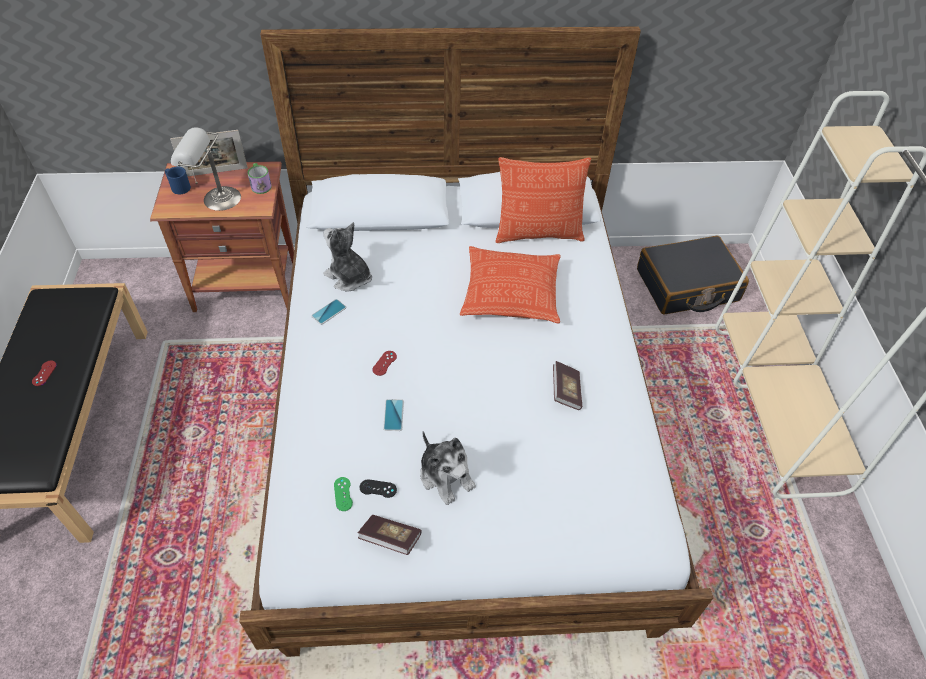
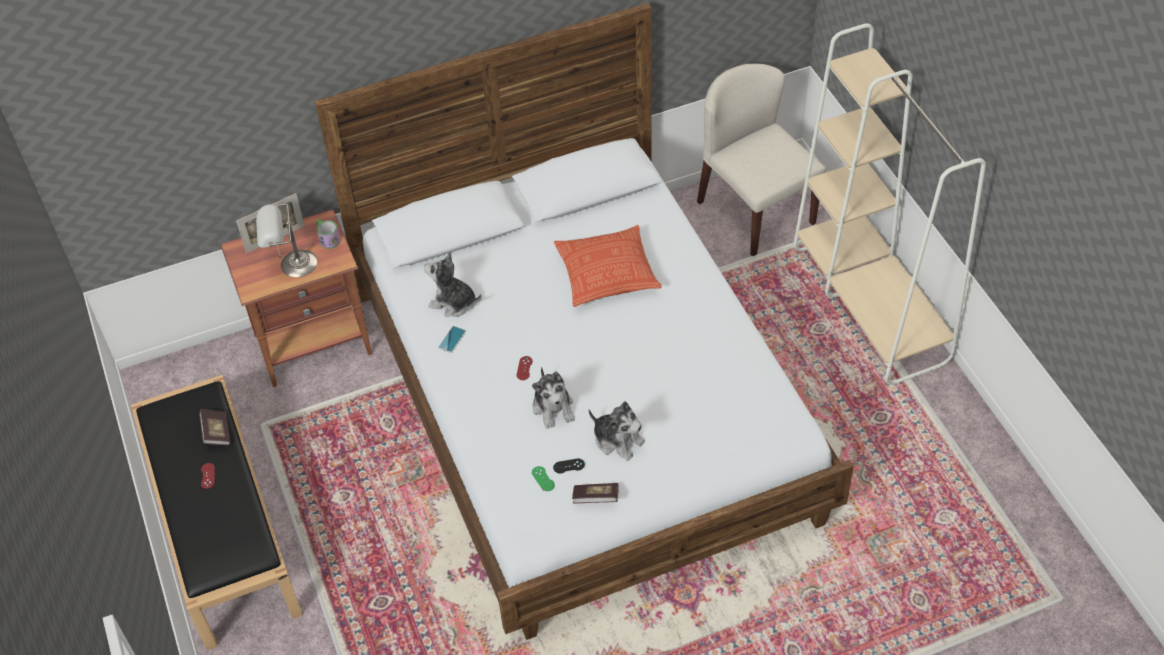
camera: 15 degrees left, 0 degrees up
(178, 186) = (248, 264): blue mug -> none
(393, 415) = (553, 407): phone -> plush toy
(538, 233) = (608, 209): orange pillow -> none
(566, 391) = (687, 344): book -> book (216, 433)
(687, 286) = (755, 212): black suitcase -> beige chair

